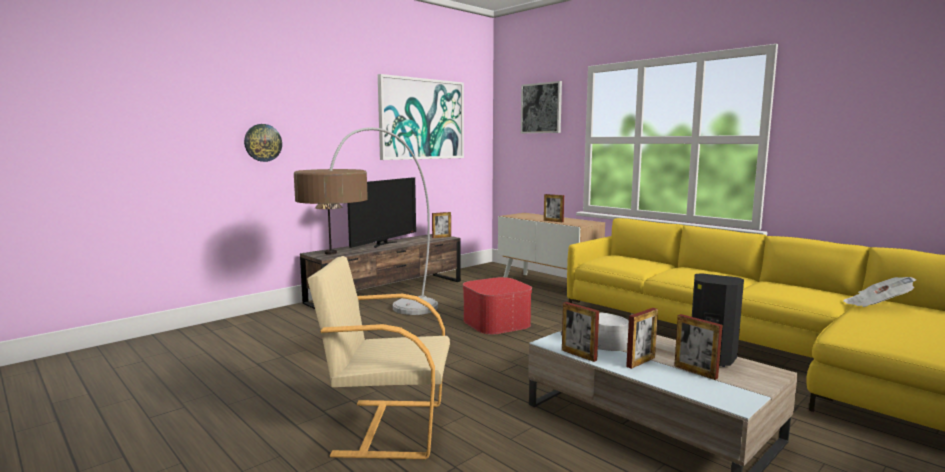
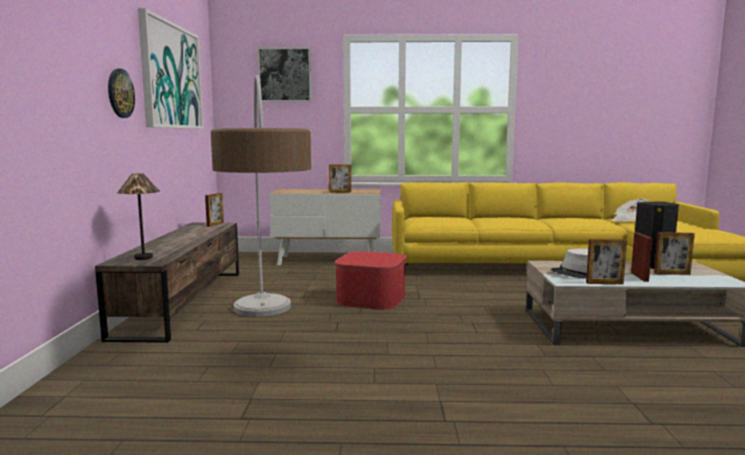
camera: 45 degrees left, 0 degrees up
(263, 142) = (42, 90): wall clock -> wall clock (120, 93)
(383, 244) = (176, 239): television -> none
(387, 427) = (526, 404): beige armchair -> none

